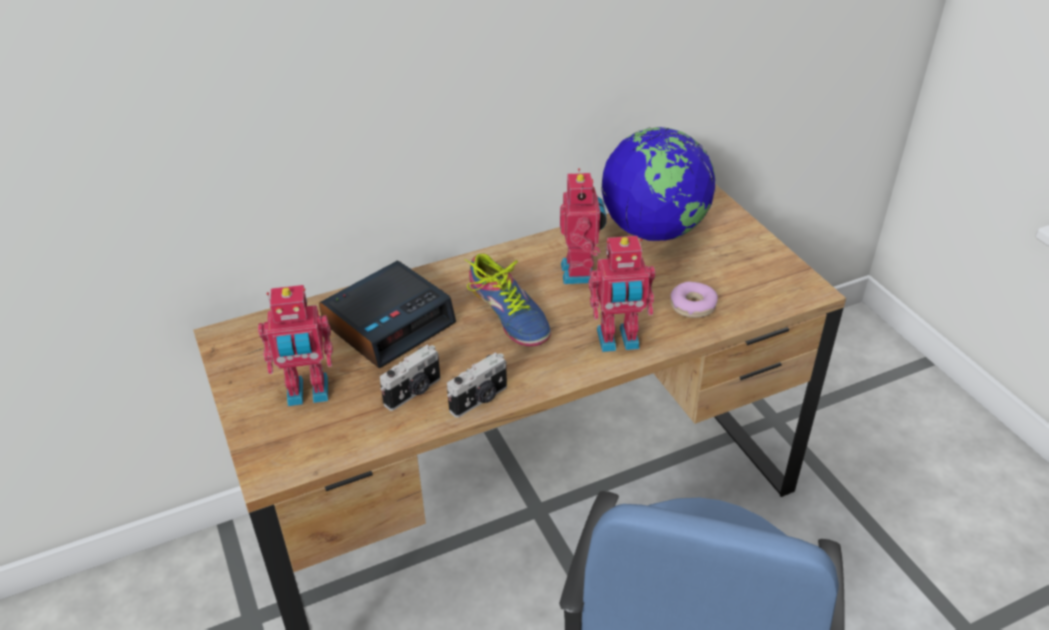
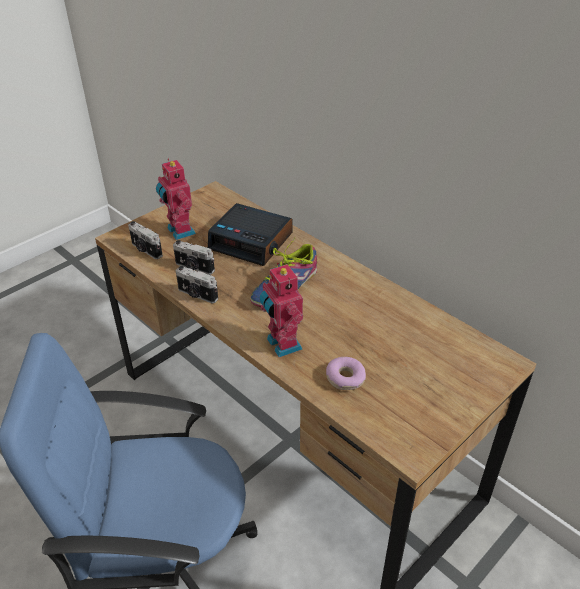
camera: 70 degrees right, 0 degrees up
(332, 440) = (146, 250): none -> camera
(580, 272) = (351, 309): toy robot -> none
(653, 230) = (432, 337): globe -> none

